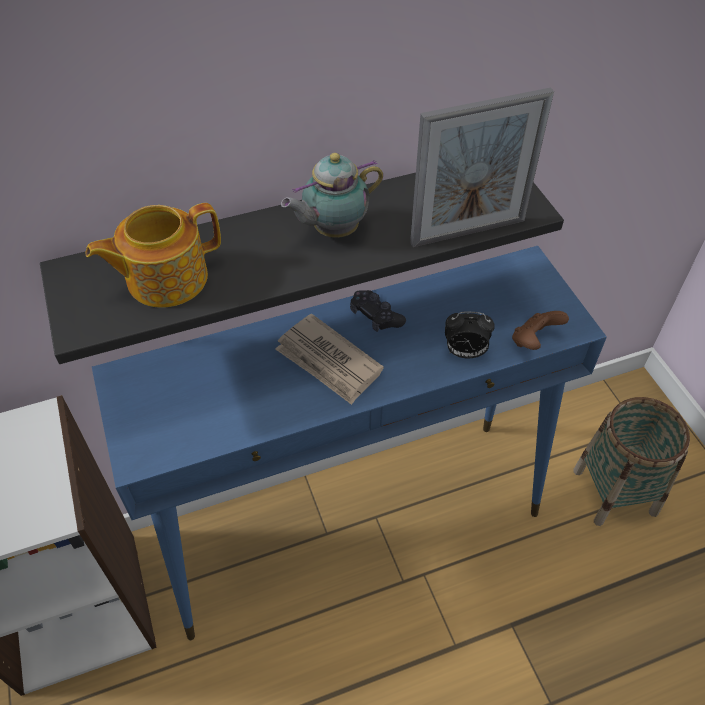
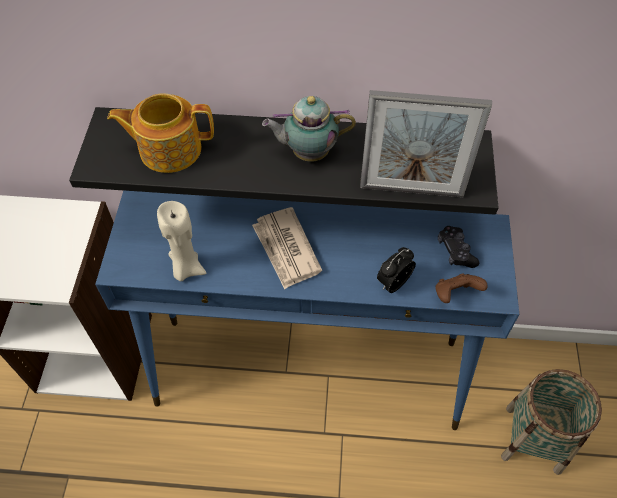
camera: 25 degrees right, 5 degrees up
(222, 425) = (186, 268): none -> beige candle
(375, 316) = (341, 227): black game controller -> black game controller (456, 251)
(464, 353) = (393, 282): alarm clock -> alarm clock turned 105 degrees clockwise

